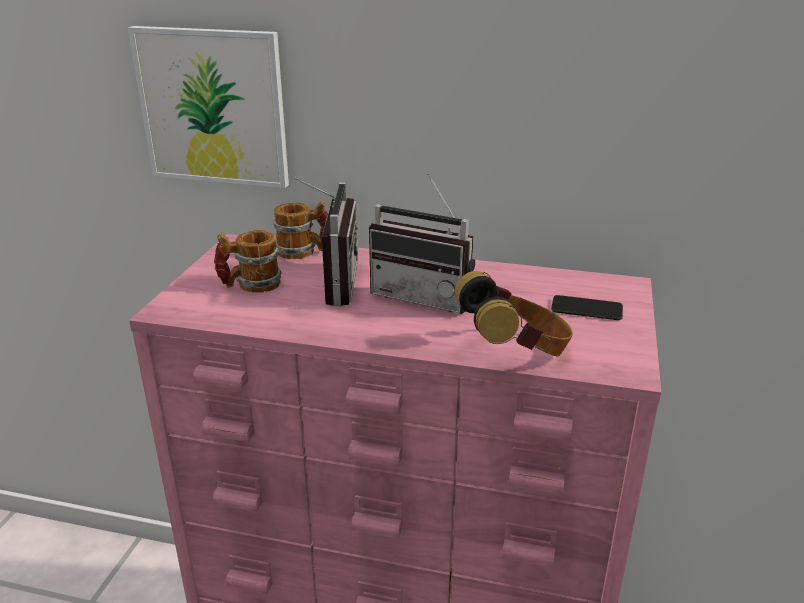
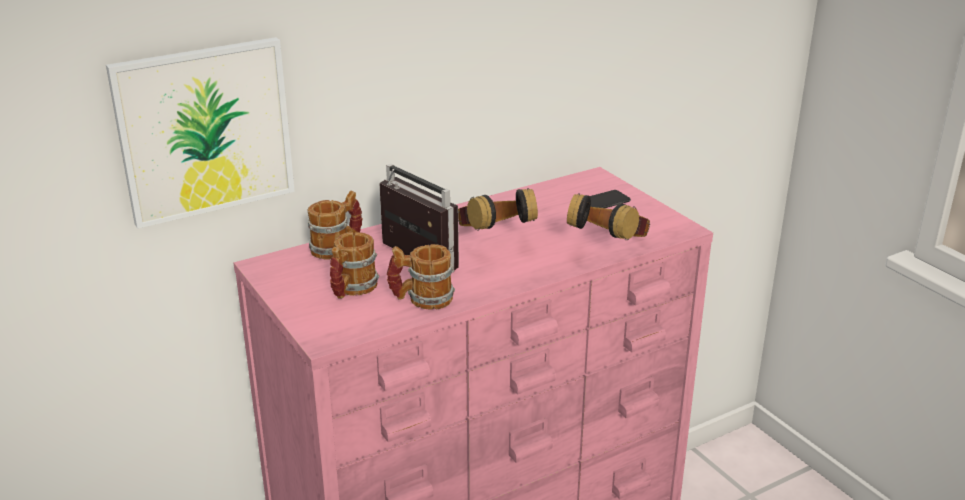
camera: 45 degrees left, 0 degrees up
(277, 316) = (421, 299): none -> mug
(426, 296) = (493, 239): radio -> headphones

